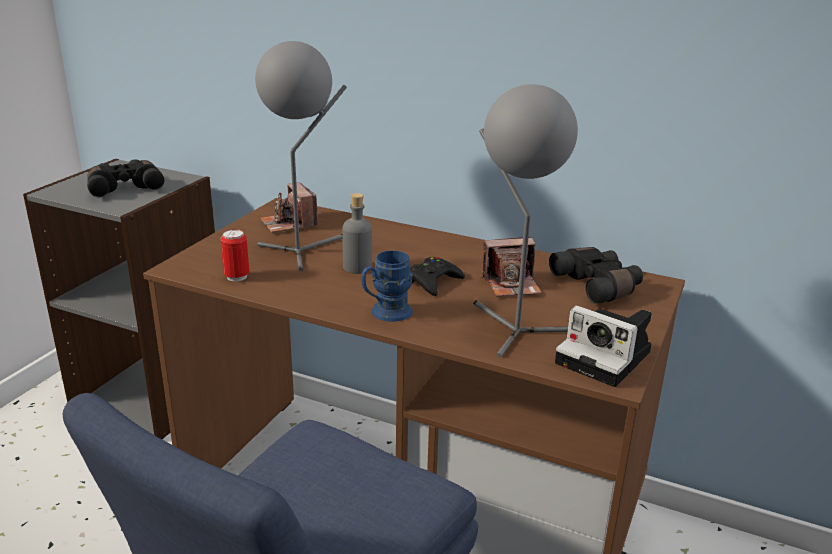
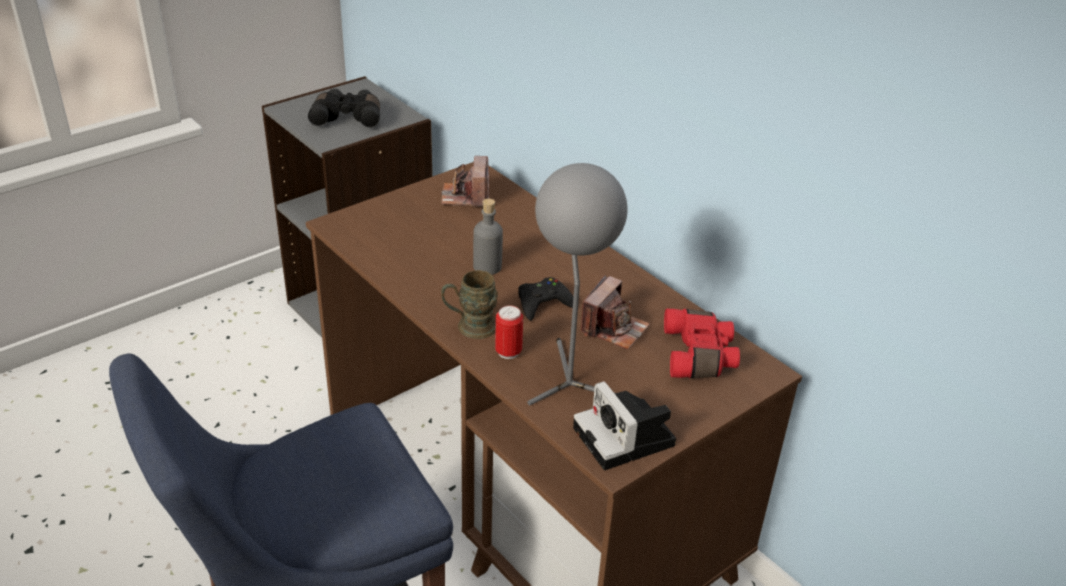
camera: 25 degrees right, 10 degrees up
(237, 277) = (376, 248): can -> can (508, 352)
(304, 250) = (455, 232): grey table lamp -> none
(385, 314) = (469, 327): blue mug -> brown mug
(511, 284) = (614, 329): camera -> camera turned 75 degrees counterclockwise
(598, 285) = (700, 355): black binoculars -> red binoculars

